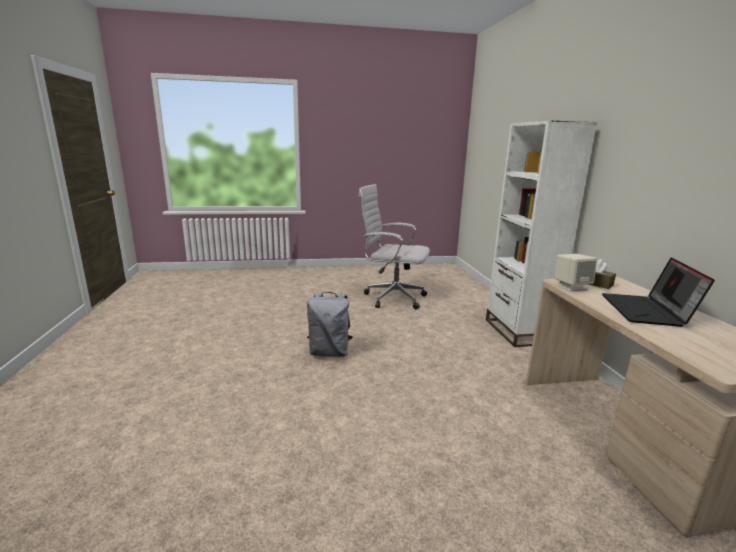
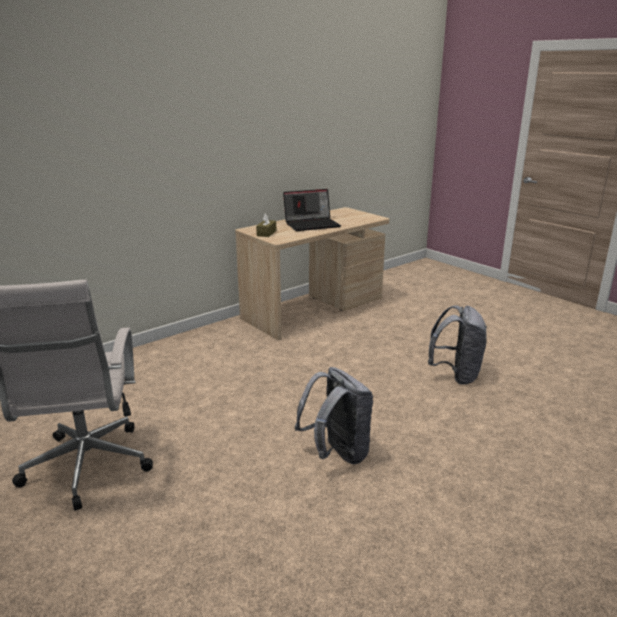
camera: 120 degrees left, 5 degrees up
(368, 466) = (456, 375): none -> grey backpack
(518, 331) = (164, 352): white bookcase -> none
(571, 287) = (286, 237): beige speaker -> none

